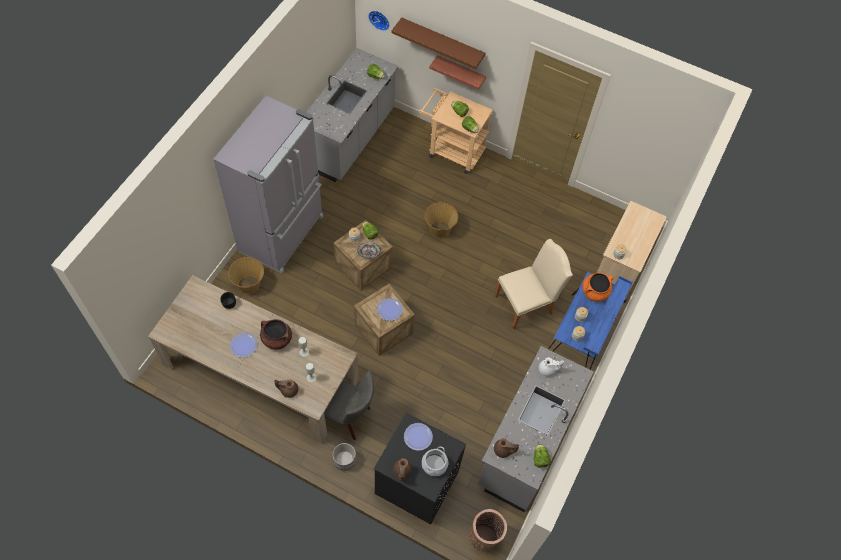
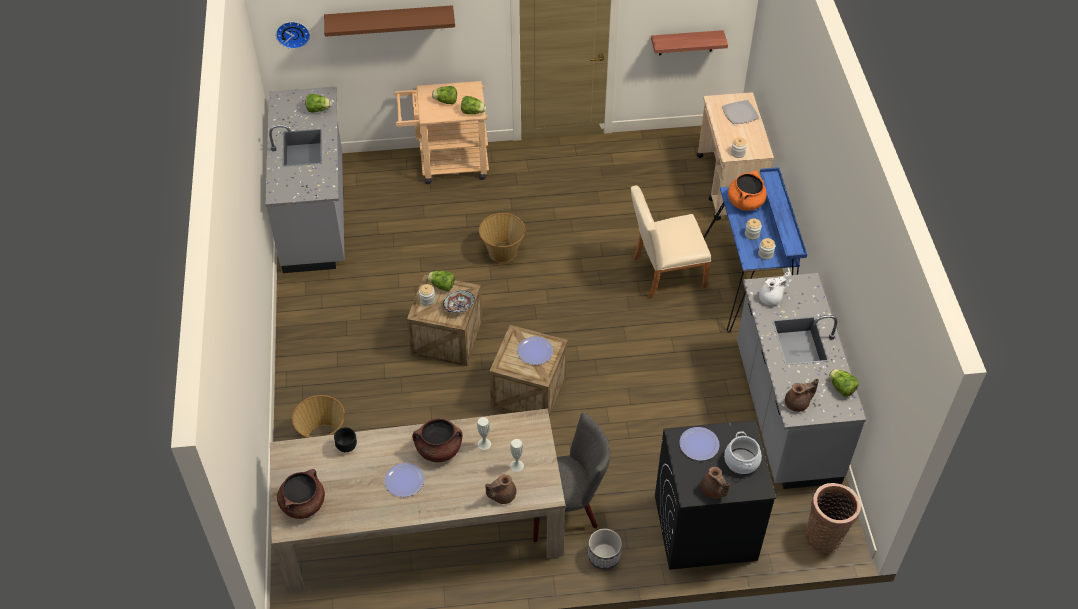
camera: 30 degrees left, 10 degrees down
(181, 324) = (303, 504): none -> brown cooking pot
(283, 234) = (319, 358): grey fridge -> none
(460, 72) = (424, 51): shelf -> shelf (686, 42)
(527, 303) = (663, 273): beige chair -> beige chair turned 135 degrees counterclockwise
(644, 227) = (740, 113): none -> plate

